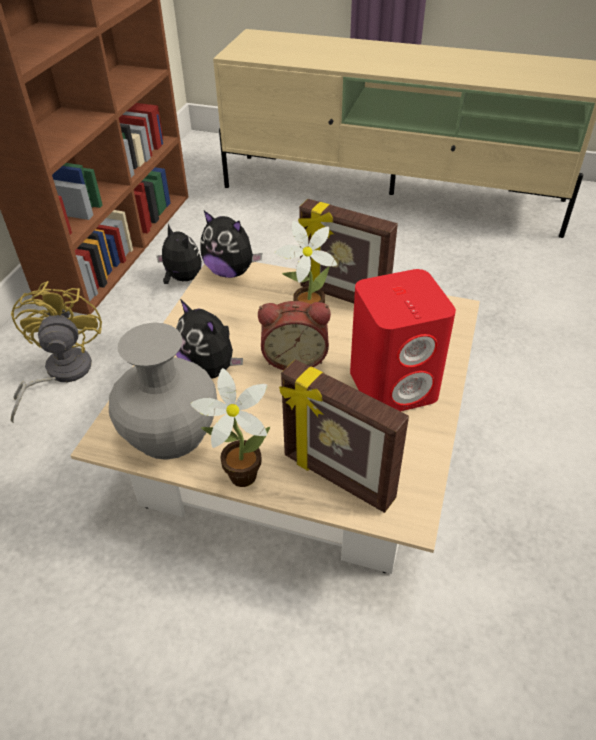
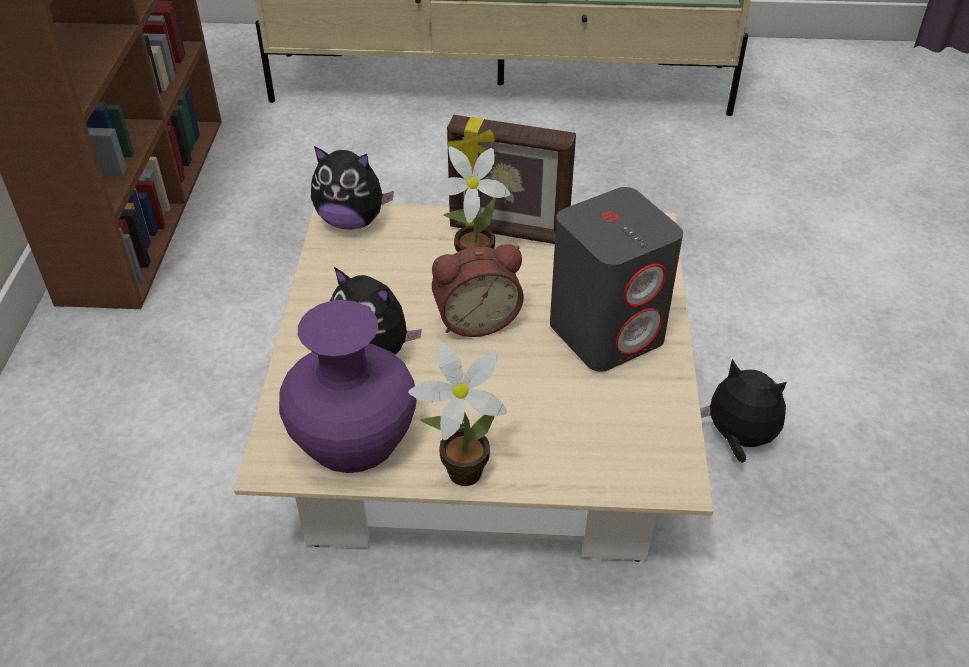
camera: 15 degrees left, 0 degrees up
(60, 373) = (130, 396): yellow fan -> none
(170, 431) = (353, 437): grey vase -> purple vase
(182, 279) = (254, 239): plush toy -> plush toy (738, 439)
(337, 478) = (578, 454): picture frame -> none
(394, 385) = (607, 332): red speaker -> grey speaker

